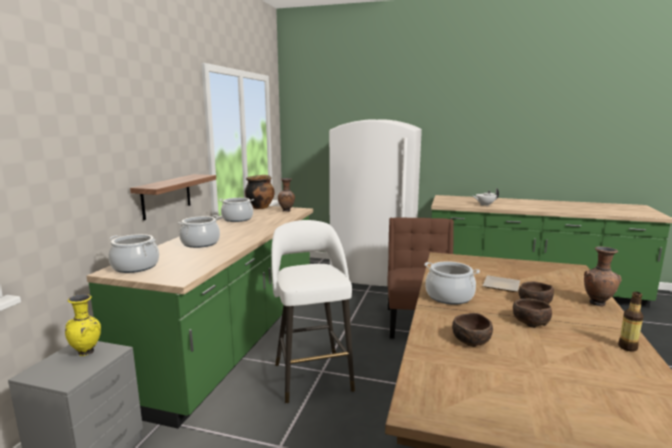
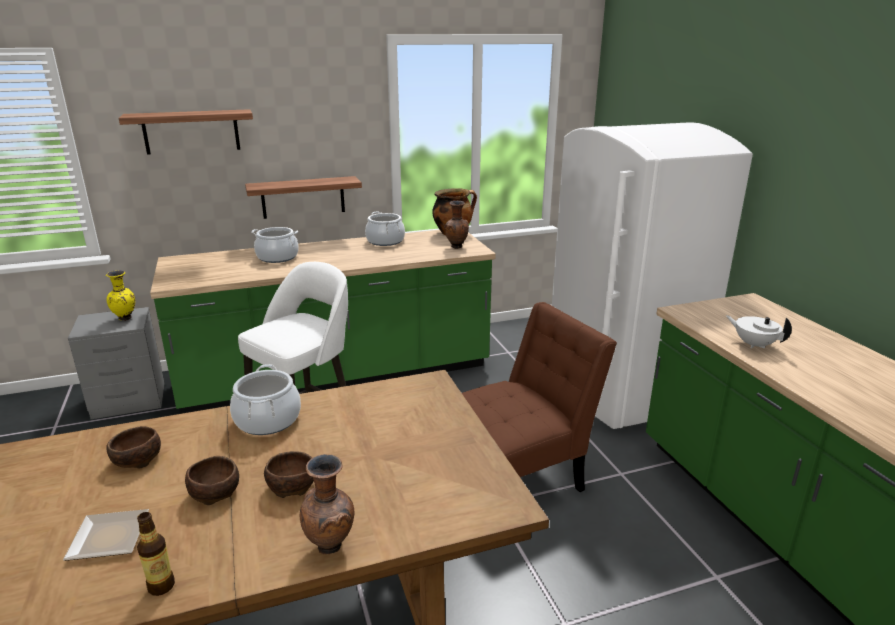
camera: 55 degrees right, 10 degrees up
(89, 137) = (191, 131): none -> shelf
(135, 266) = (189, 262): cooking pot -> none
(502, 286) = (339, 450): plate -> plate (106, 540)

